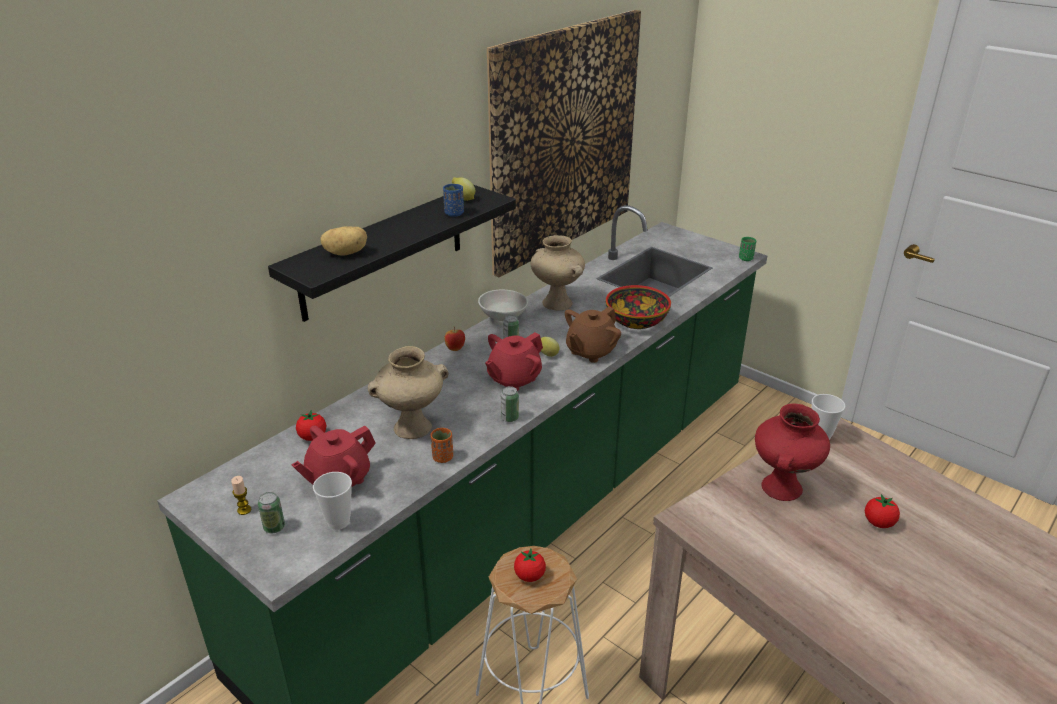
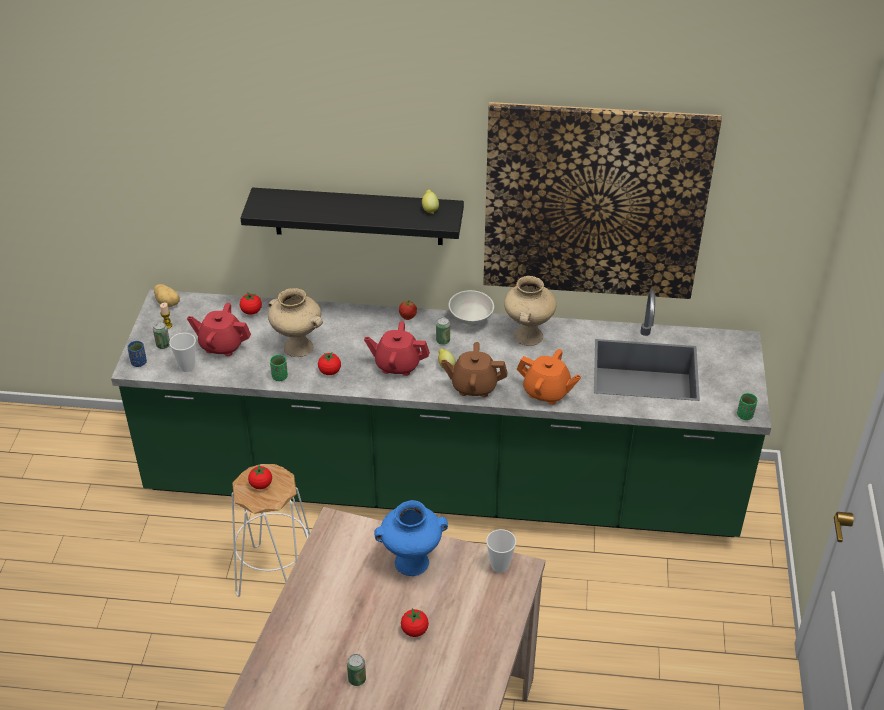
camera: 55 degrees right, 10 degrees up
(346, 253) = (296, 205): potato -> potato (168, 303)
(443, 457) = (280, 377): orange cup -> green cup
(454, 213) = (400, 217): blue cup -> blue cup (139, 362)
(475, 422) = (330, 371): none -> tomato
(509, 418) = (349, 385): can -> can (357, 679)
(636, 321) = (546, 392): bowl -> orange teapot
(782, 488) = (411, 563): red vase -> blue vase

